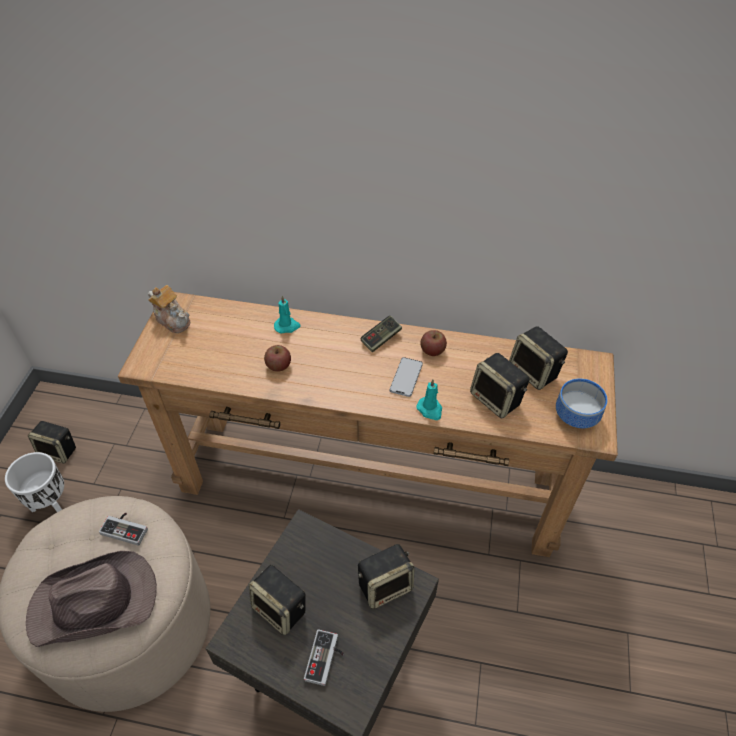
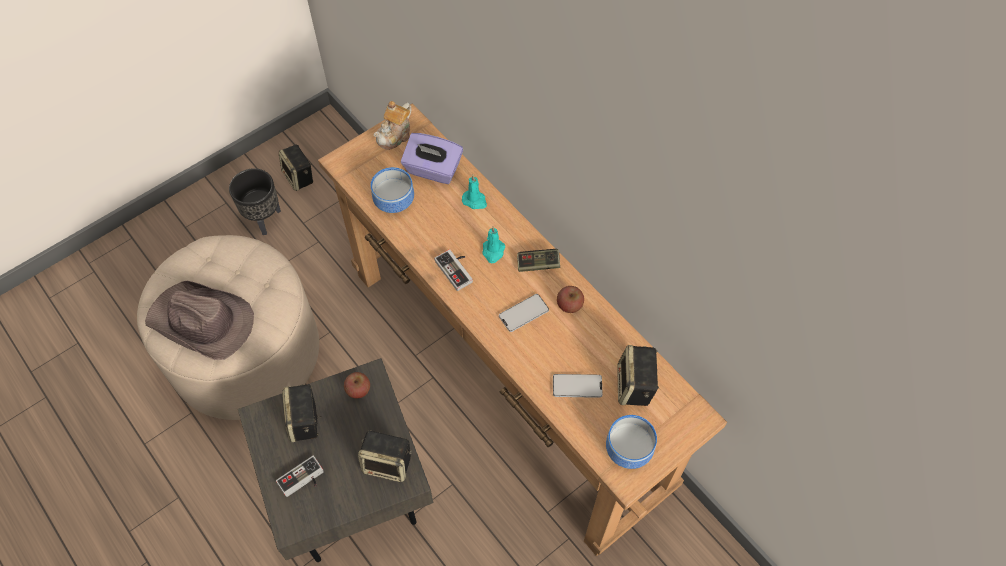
camera: 40 degrees right, 10 degrees up
(53, 503) = (265, 219): white planter -> black planter
(126, 528) = (262, 282): game controller -> game controller (457, 269)
(173, 319) = (395, 135): teapot -> teapot turned 45 degrees clockwise
(219, 364) = (395, 199): none -> bowl
(230, 325) = (433, 170): none -> purple tissue box
(278, 365) = (436, 232): apple -> apple (358, 390)
(430, 409) = (515, 354): turquoise candle -> turquoise candle (493, 251)
(497, 399) = (577, 386): speaker -> phone

